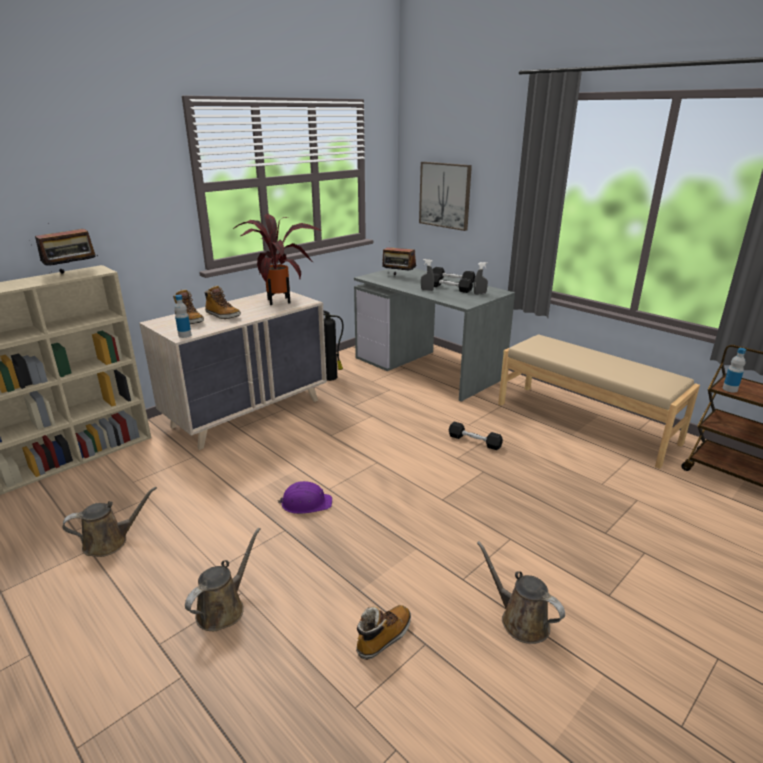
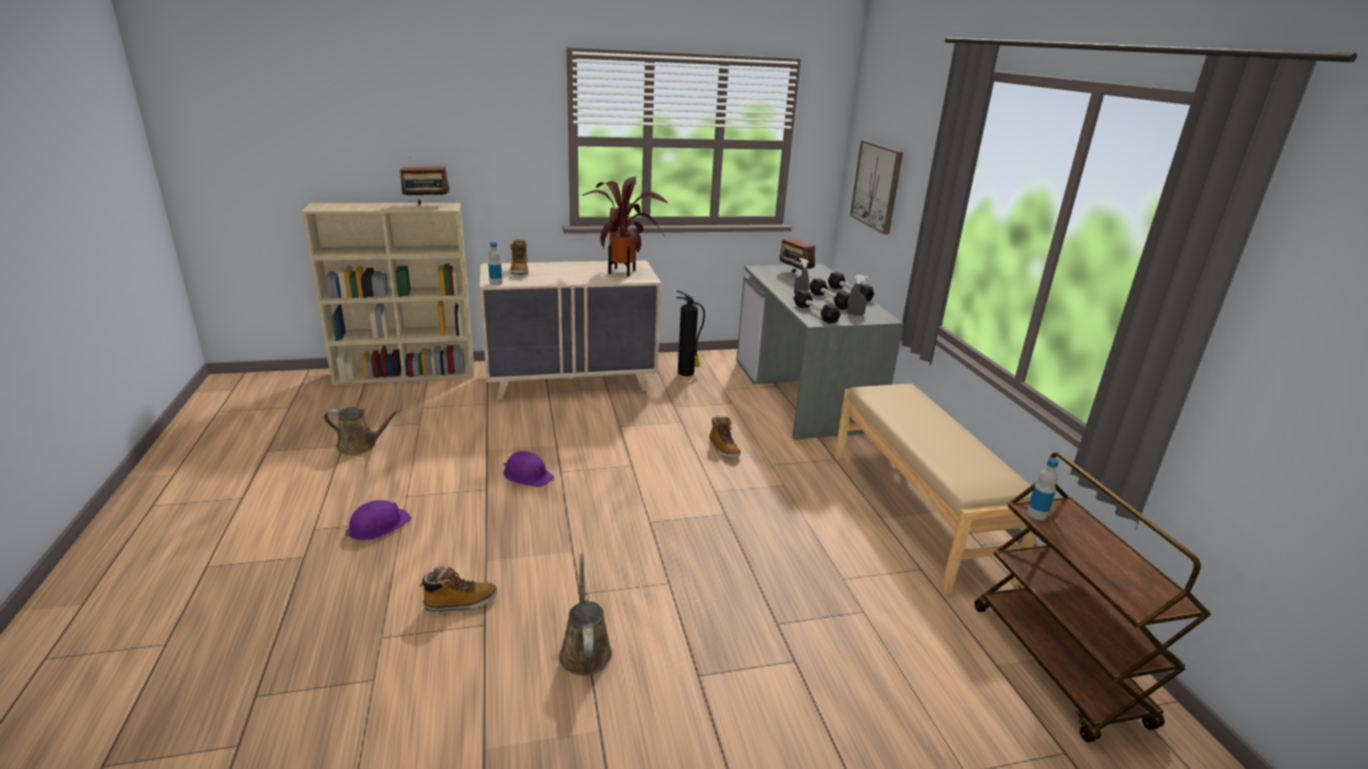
camera: 30 degrees right, 0 degrees up
(222, 315) = (552, 273): boot -> boot (723, 449)
(224, 608) = (378, 526): brown watering can -> purple hard hat
(474, 441) = (754, 483): black dumbbell -> black dumbbell (815, 313)

